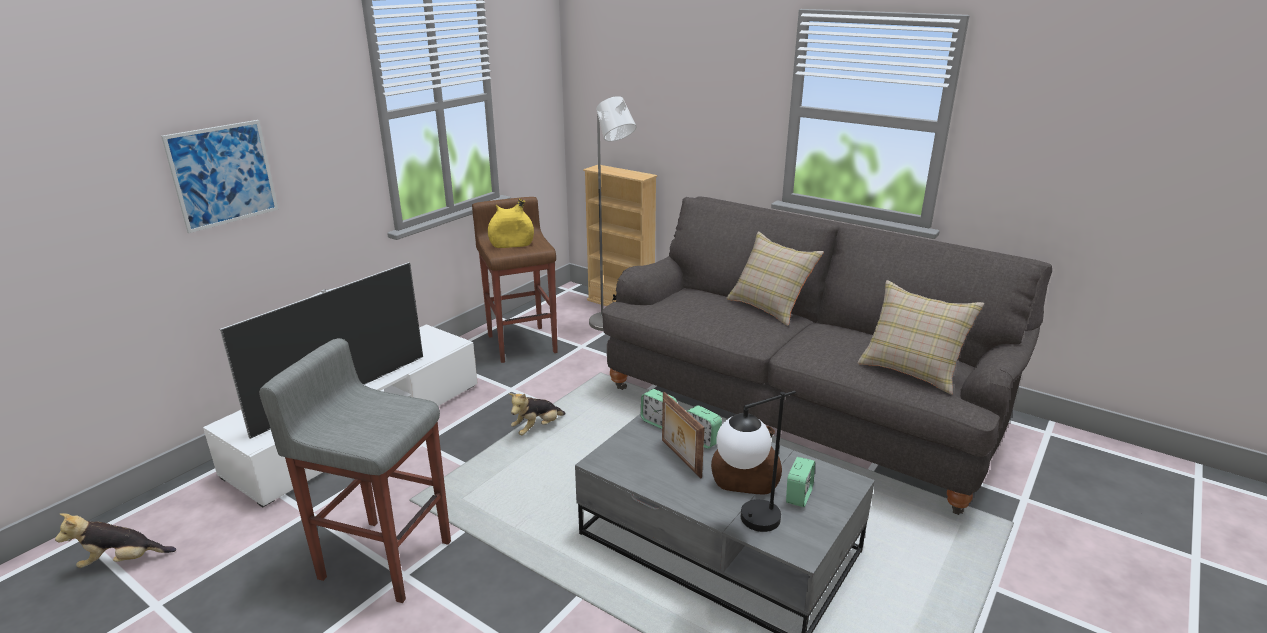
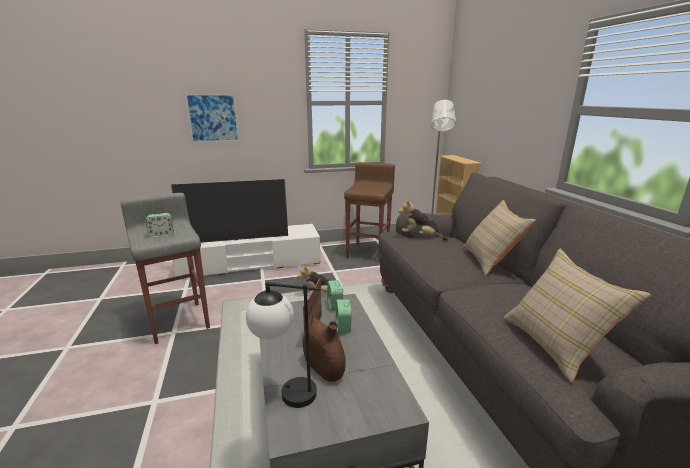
camera: 40 degrees right, 5 degrees down
(122, 561) = (117, 278): plush toy -> plush toy (421, 237)
(512, 245) = (365, 188): yellow vase -> none
(798, 496) = (348, 396): alarm clock -> alarm clock (161, 235)

